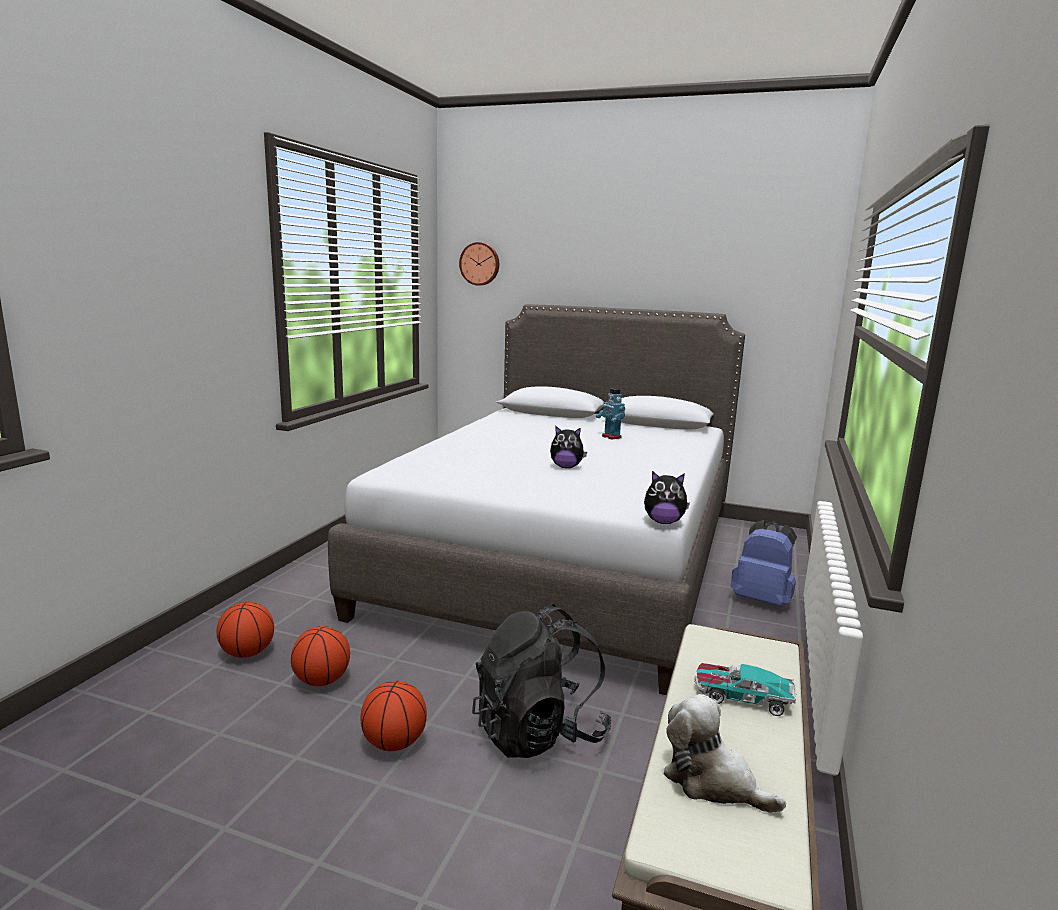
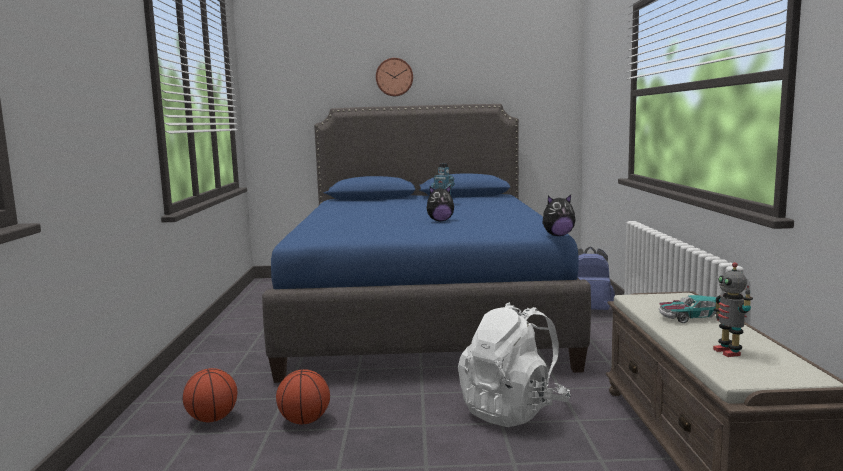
camera: 20 degrees left, 5 degrees down
(394, 743) = (410, 442): basketball -> none
(480, 264) = (282, 76): wall clock -> wall clock (394, 77)
(539, 732) = (513, 411): black backpack -> white backpack
(564, 559) = (423, 312): grey bed -> blue bed
(712, 781) = (728, 352): plush toy -> toy robot

